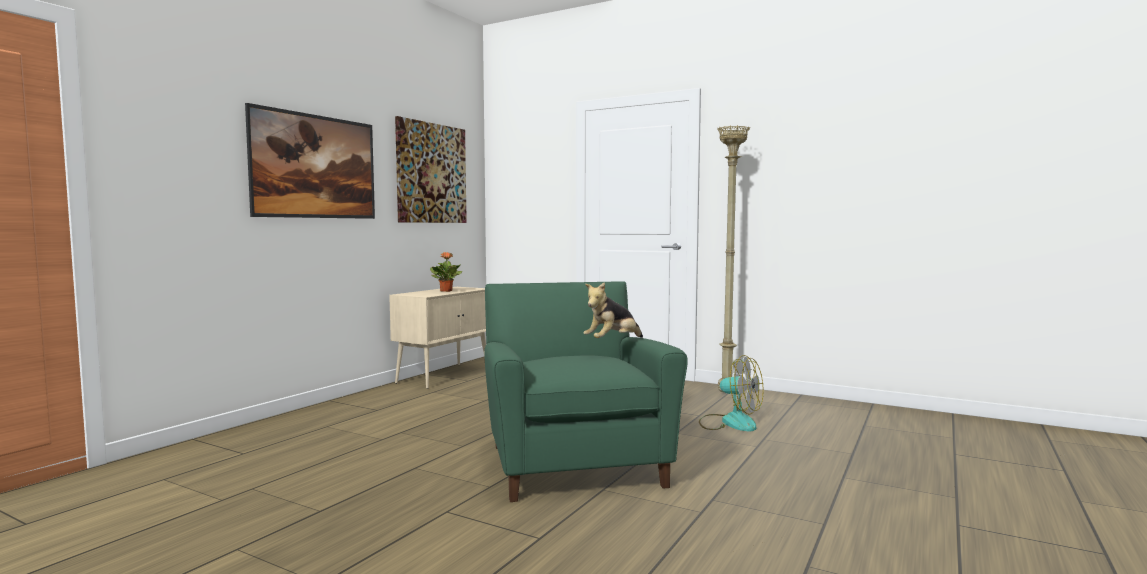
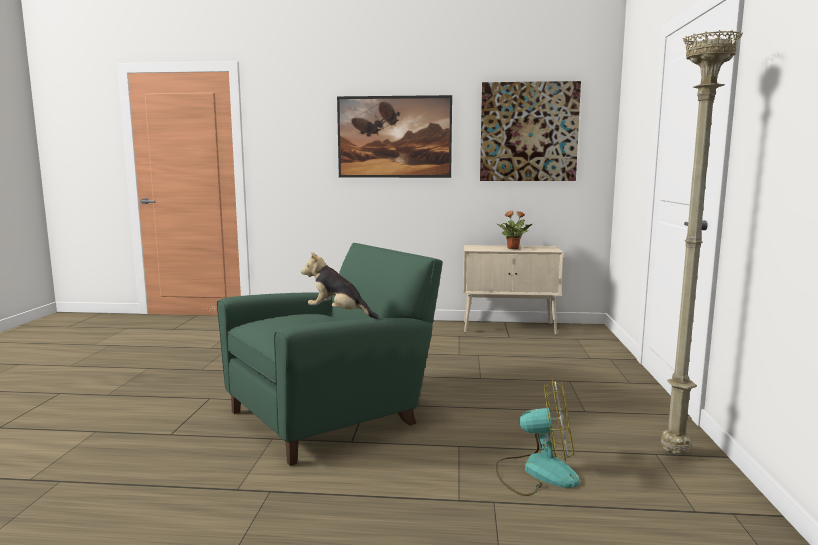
camera: 65 degrees right, 5 degrees up
(730, 422) = (537, 472): fan -> fan turned 90 degrees counterclockwise

